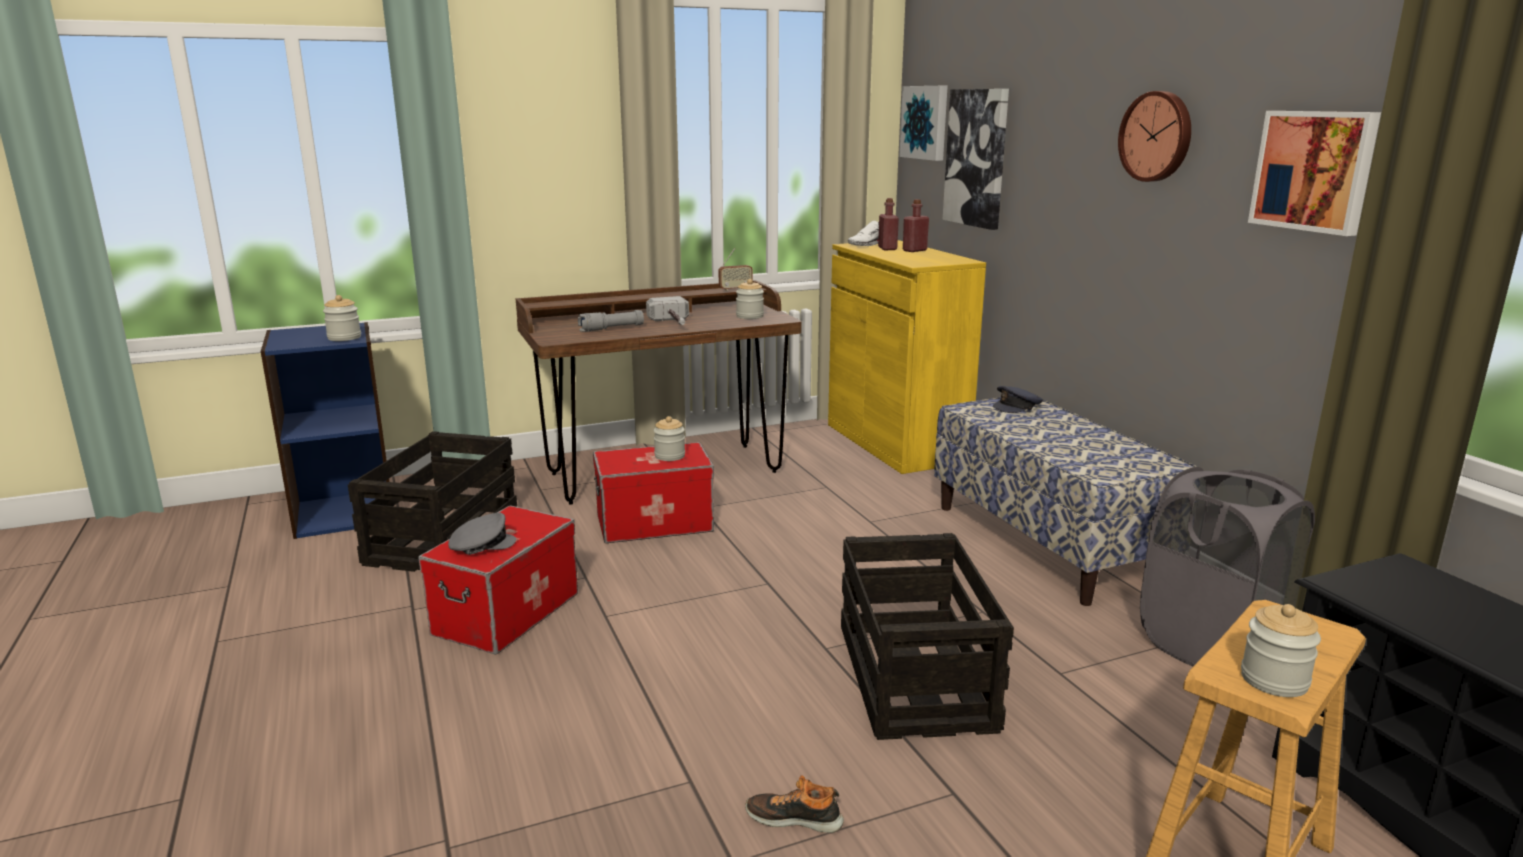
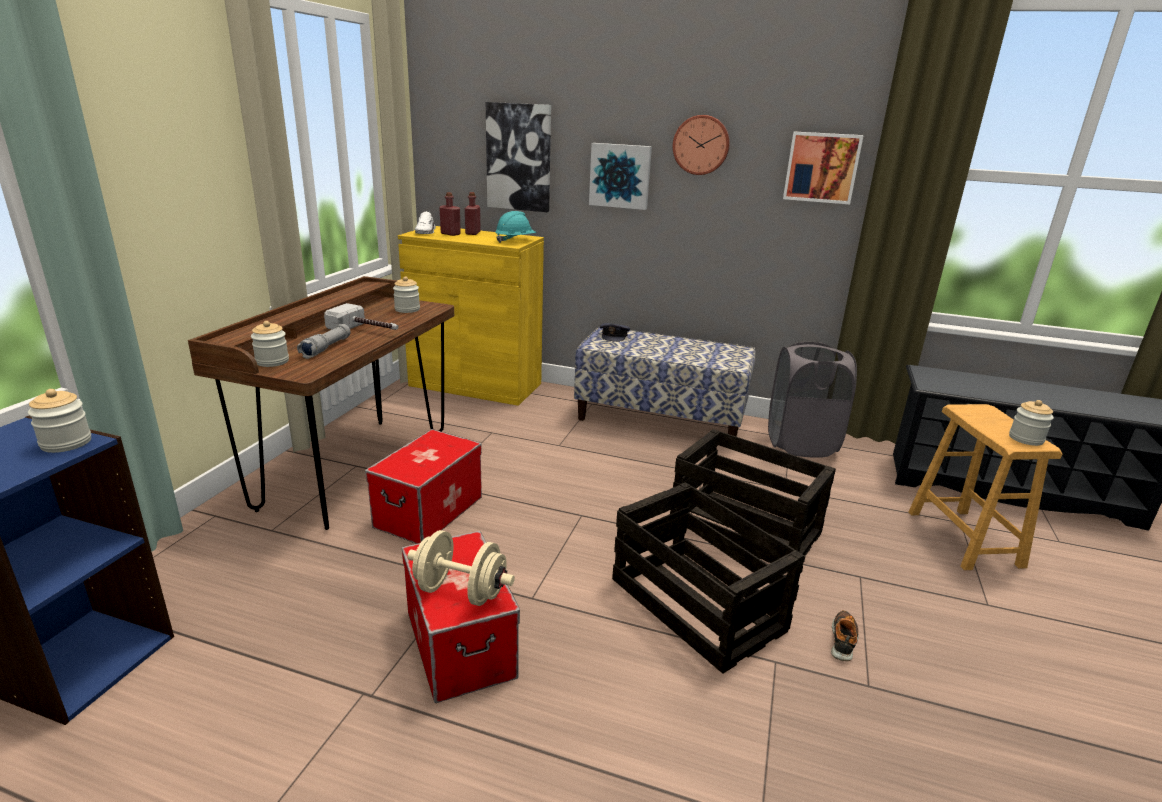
camera: 50 degrees left, 5 degrees up
(443, 538) = (263, 620): crate -> crate (698, 605)
(481, 545) = (461, 591): grey cap -> beige dumbbell
(669, 456) = (436, 448): jar -> jar (272, 361)
(735, 289) = (368, 288): radio -> none
(794, 818) = (843, 640): shoe -> shoe turned 150 degrees clockwise
(926, 122) = (450, 127): picture -> picture (620, 176)
(934, 261) = (515, 241): none -> turquoise hard hat

